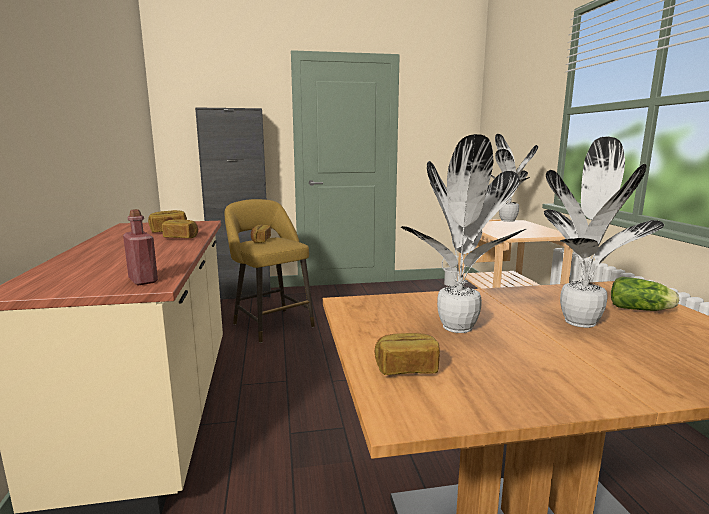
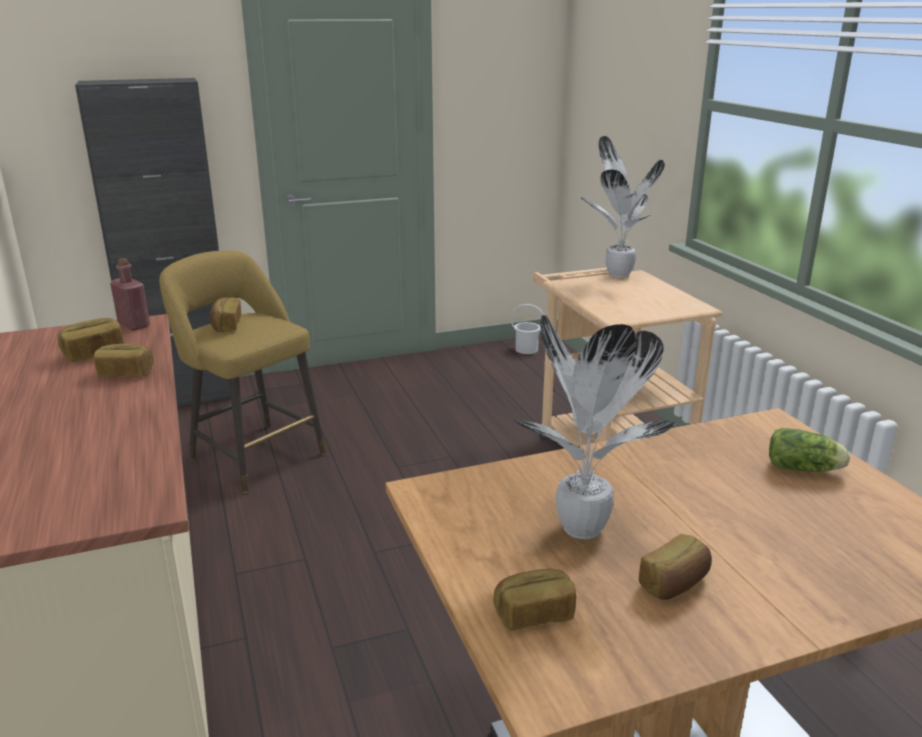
camera: 10 degrees left, 10 degrees up
(143, 280) = (127, 497): red bottle -> red bottle (134, 325)
(527, 361) = (675, 584): none -> bread
(581, 321) = (733, 500): potted plant -> none

